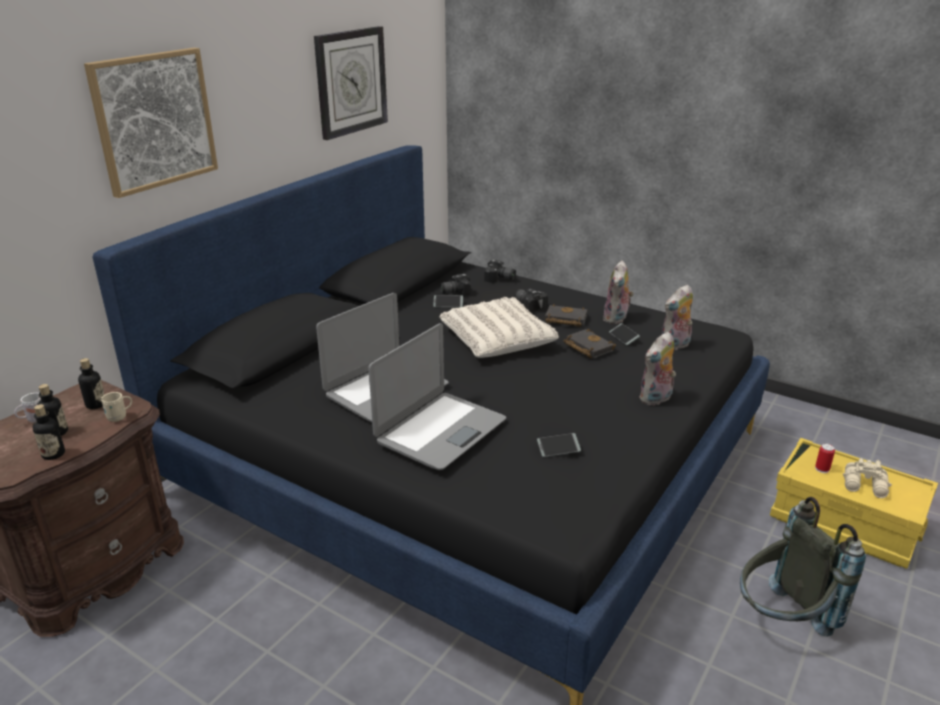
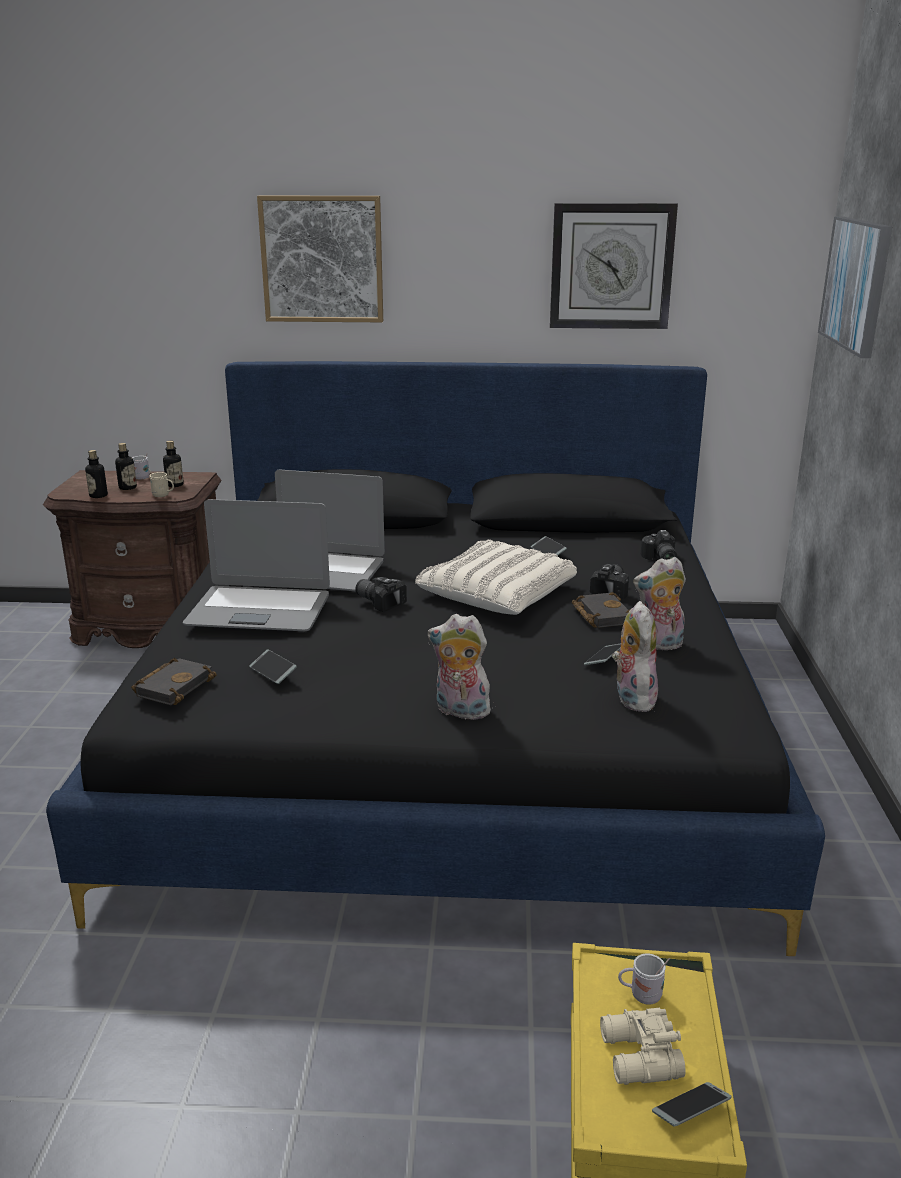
camera: 60 degrees right, 5 degrees down
(454, 292) = (582, 546): camera -> camera (380, 601)
(507, 69) = (856, 284): none -> picture
(587, 347) = (543, 643): black book -> black book (174, 686)
(675, 346) = (631, 698): plush toy -> plush toy turned 60 degrees clockwise
(781, 622) = (334, 1074): grey backpack -> none
(822, 469) = (641, 995): can -> white mug
(904, 484) = (690, 1110): none -> phone

